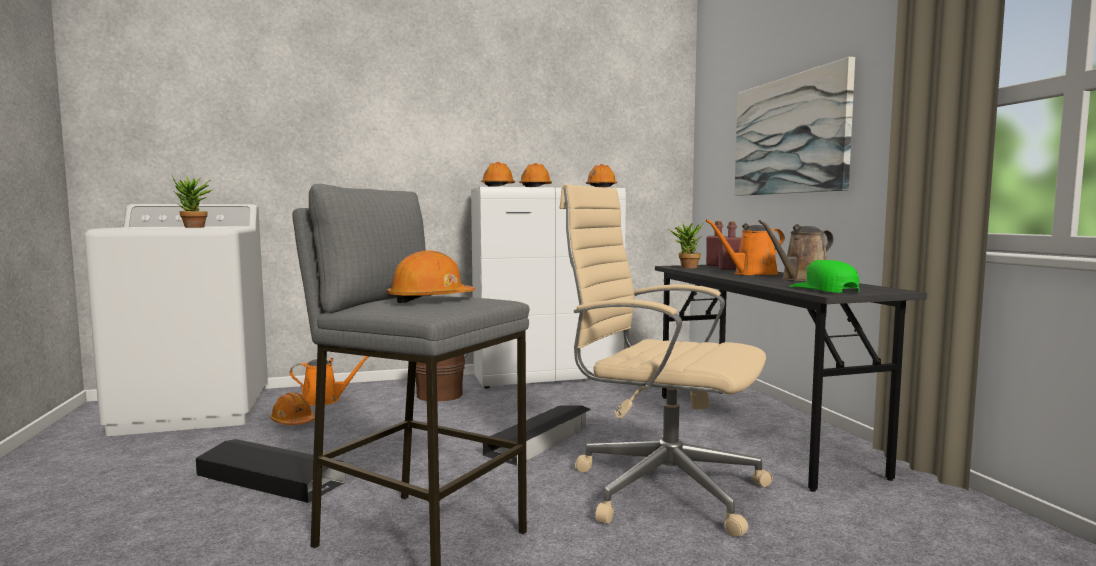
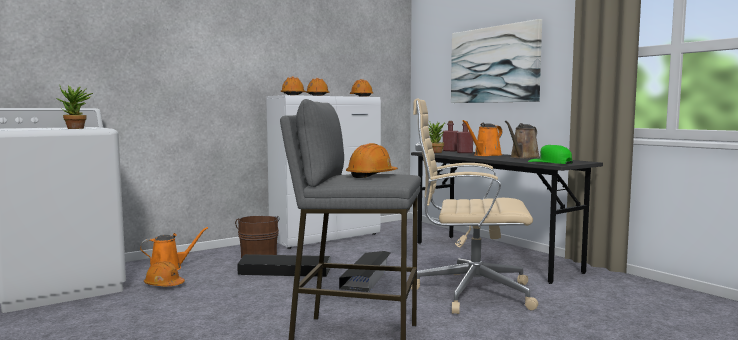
camera: 20 degrees left, 0 degrees up
(269, 479) = (200, 321): black storage box -> black storage box (284, 271)

